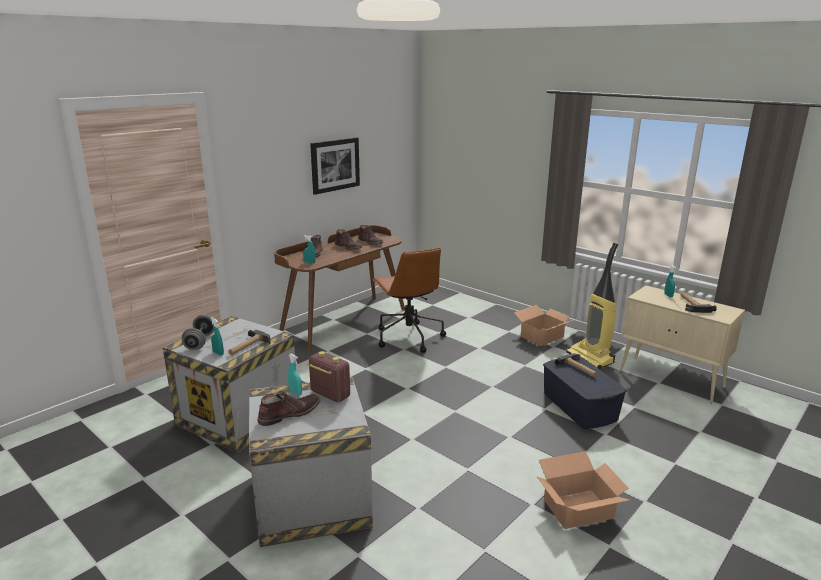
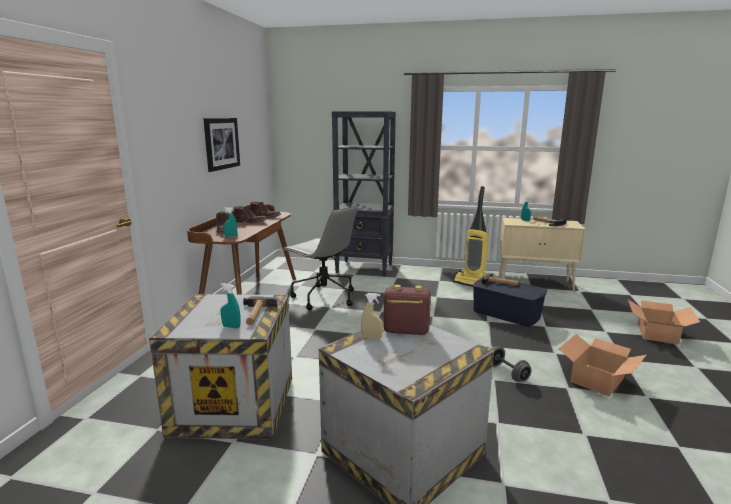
camera: 30 degrees left, 5 degrees down
(200, 342) = (192, 322): grey dumbbell -> grey dumbbell (507, 373)
(289, 414) = (396, 356): brown boot -> none
(295, 393) = (371, 338): turquoise spray bottle -> beige spray bottle
(408, 337) = (323, 297): brown office chair -> grey office chair
(488, 312) = (365, 268): none -> black bookcase
(542, 337) = (424, 276): cardboard box -> cardboard box (657, 333)

